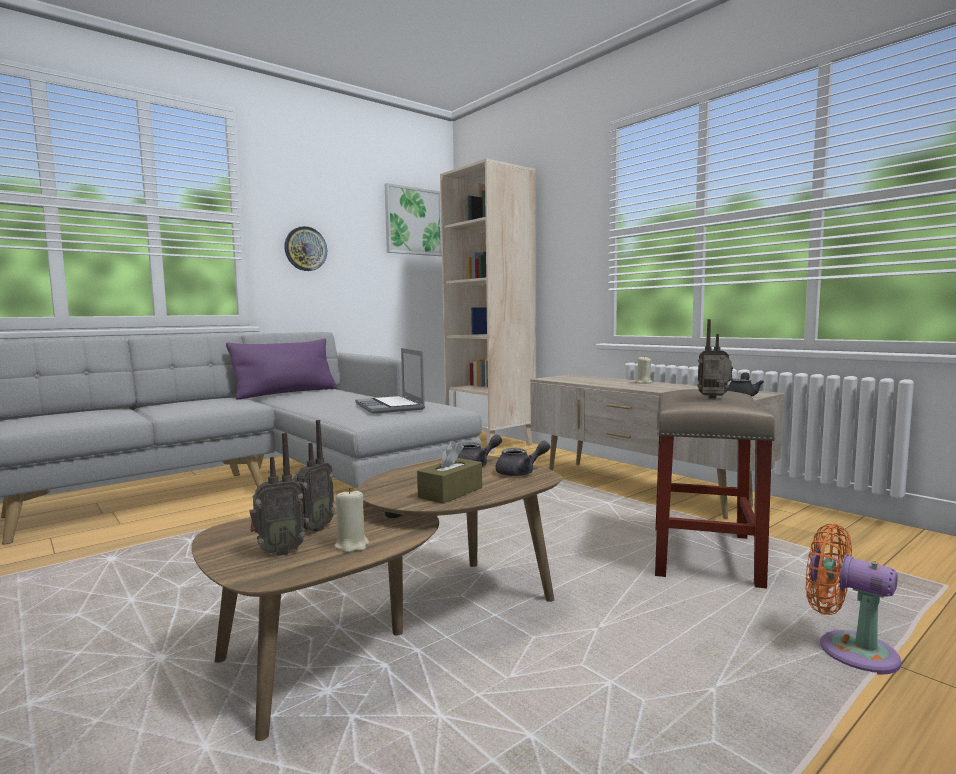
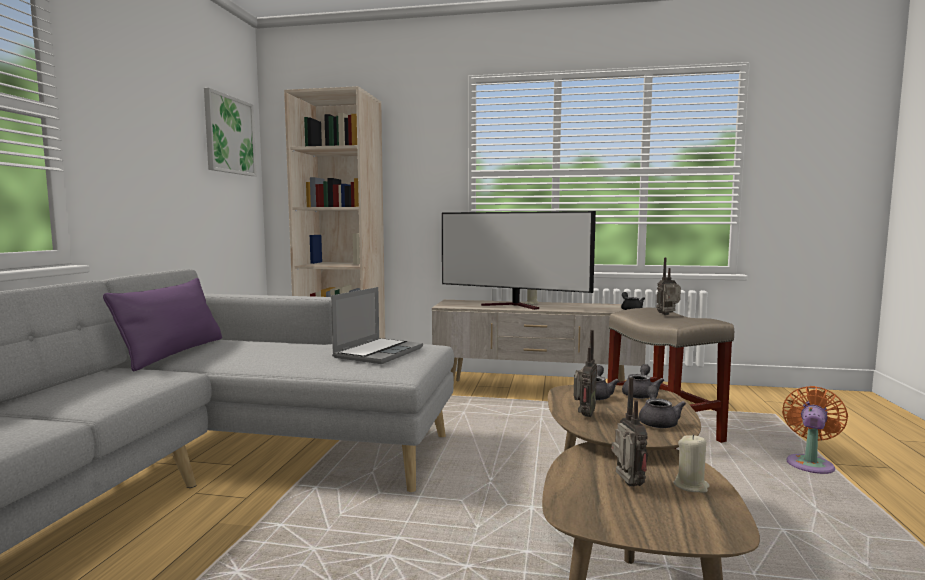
camera: 40 degrees left, 0 degrees up
(278, 552) = (669, 512): radio -> radio (583, 415)
(305, 249) = (130, 160): wall clock -> none
(391, 407) = (378, 352): laptop -> laptop turned 90 degrees counterclockwise
(450, 492) = (657, 421): brown tissue box -> grey teapot
(614, 383) = (514, 306): none -> television
(848, 650) = (810, 463): orange fan -> orange fan turned 120 degrees clockwise

